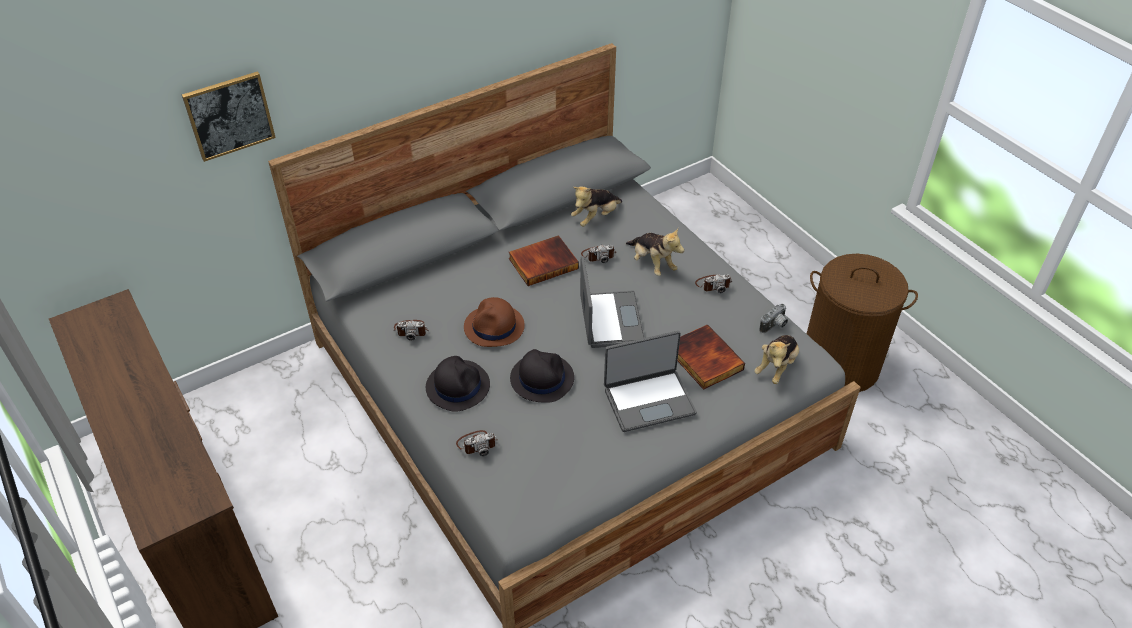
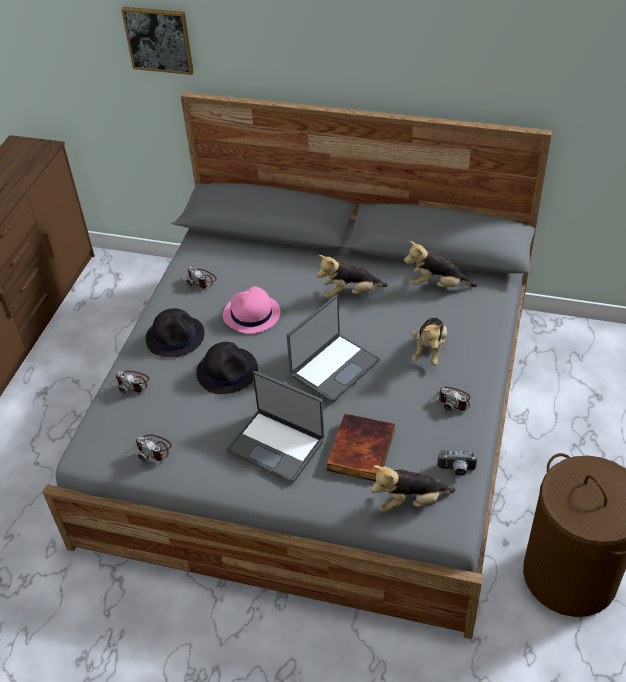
camera: 50 degrees right, 0 degrees up
(494, 327) = (251, 314): brown hat -> pink hat
(543, 262) = (350, 293): book -> plush toy
(598, 255) = (397, 315): camera -> camera (154, 449)

